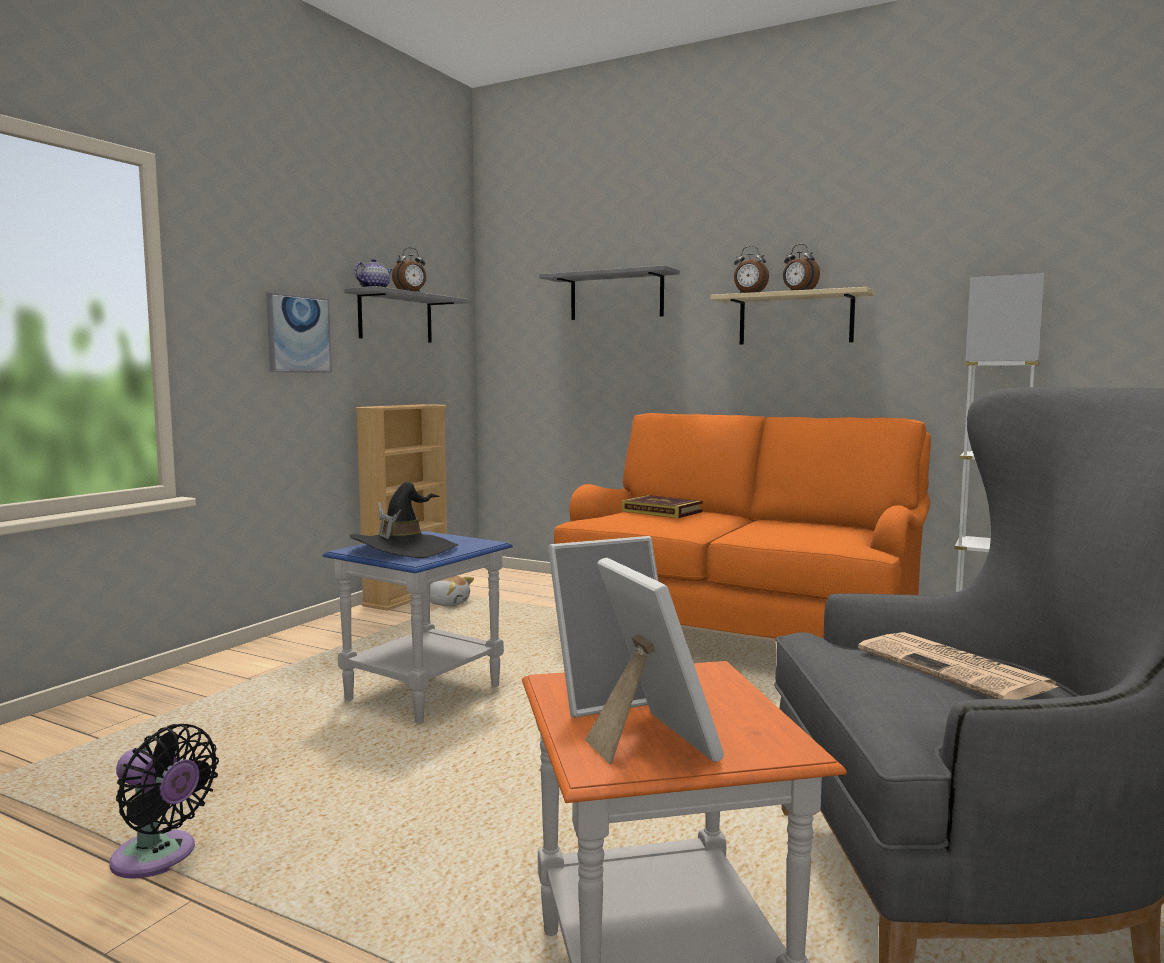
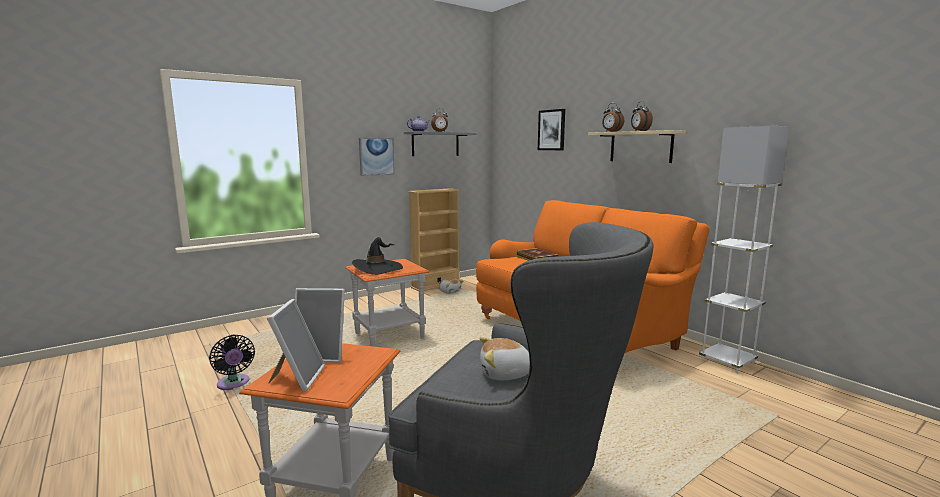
camera: 25 degrees right, 5 degrees up
(424, 693) = (390, 336): blue side table -> orange side table
(616, 296) = (552, 130): grey shelf -> picture
(956, 669) = (505, 374): newspaper -> plush toy

